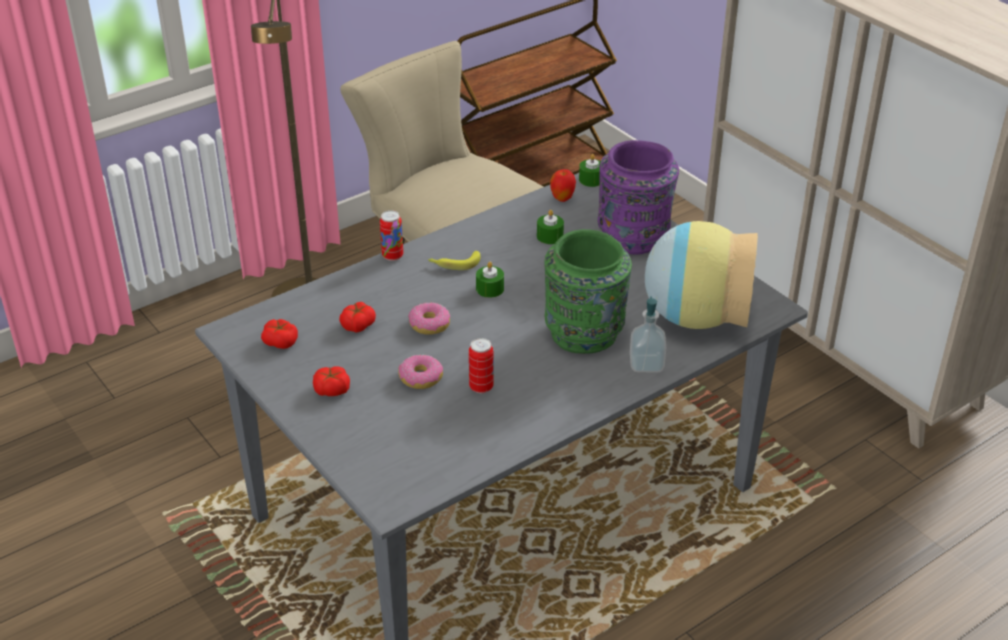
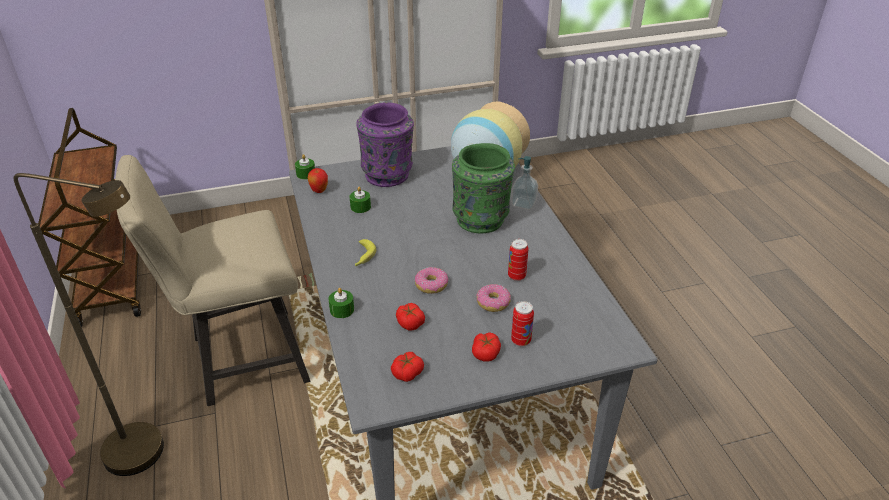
camera: 70 degrees left, 0 degrees up
(392, 256) = (330, 286): can -> can (521, 340)
(490, 289) = (405, 247): green candle -> green candle (342, 310)

